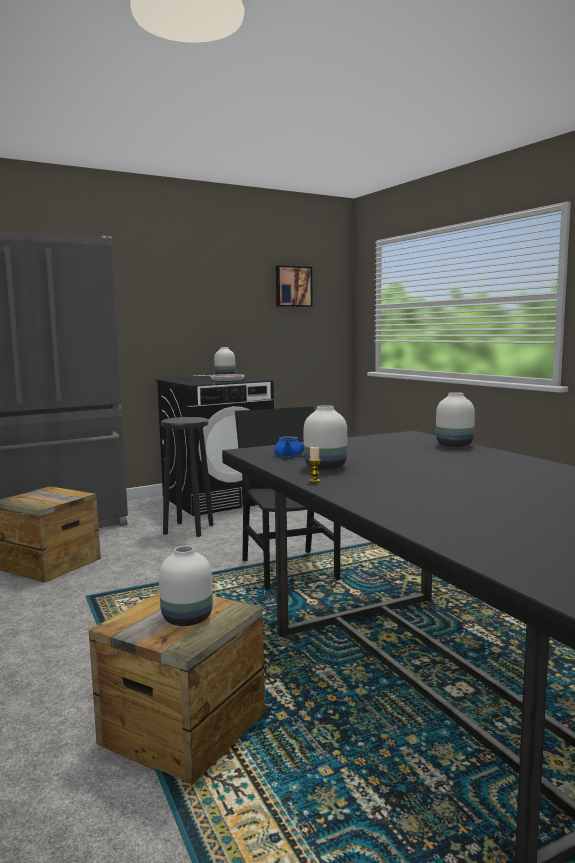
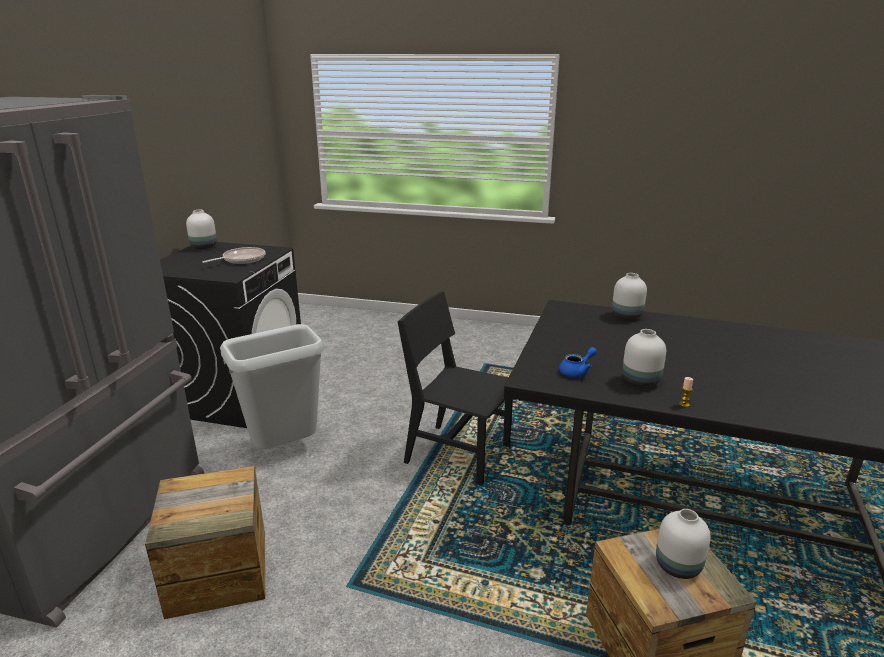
camera: 45 degrees left, 15 degrees up
(189, 529) = (285, 449): black stool -> grey trash can
(293, 286) = (230, 114): picture -> none

